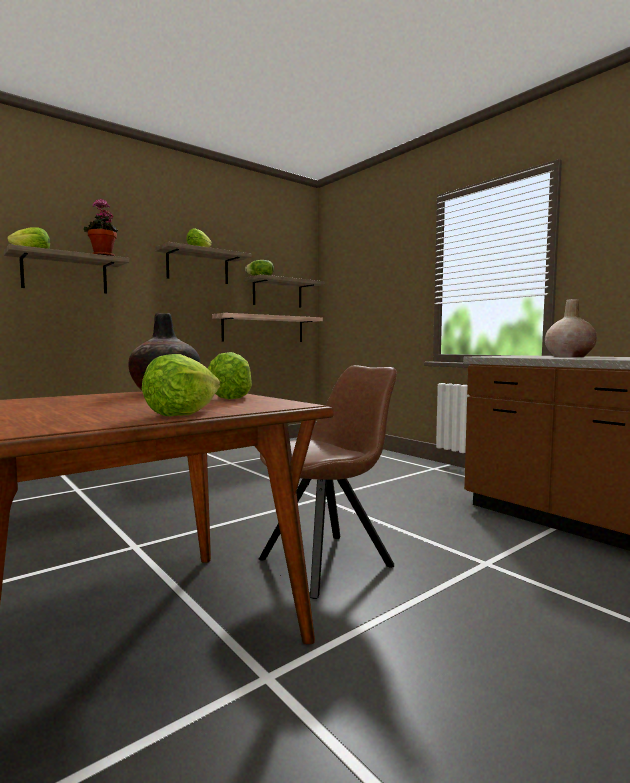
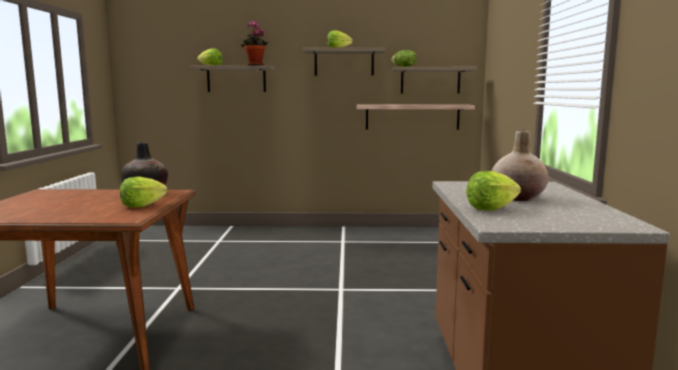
camera: 40 degrees right, 5 degrees up
(183, 413) = (60, 217): lettuce -> lettuce (491, 208)
(327, 563) = (243, 336): brown chair -> none

